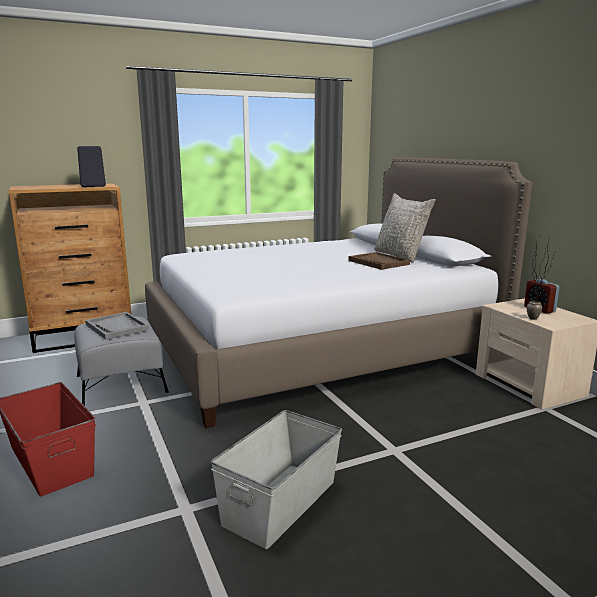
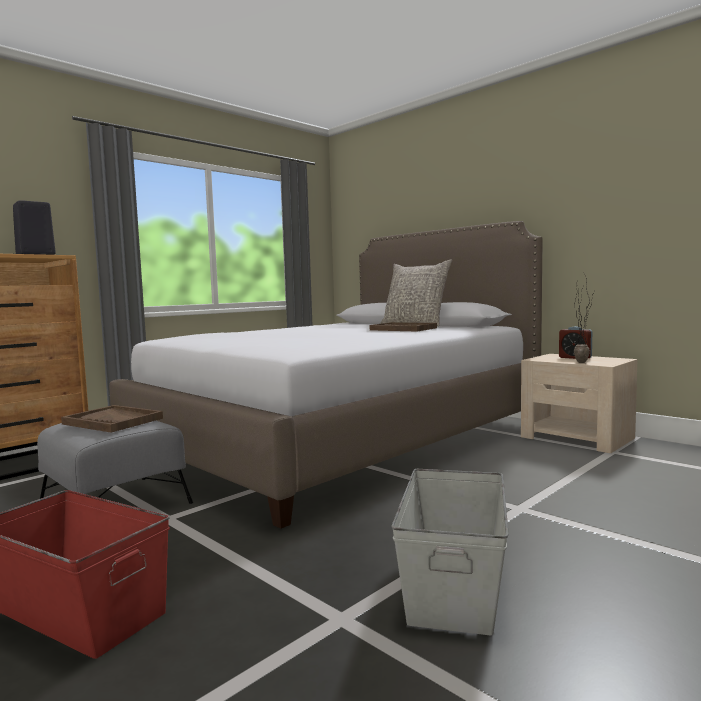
camera: 20 degrees left, 10 degrees down
(117, 327) = (113, 421): grey tray -> brown tray

